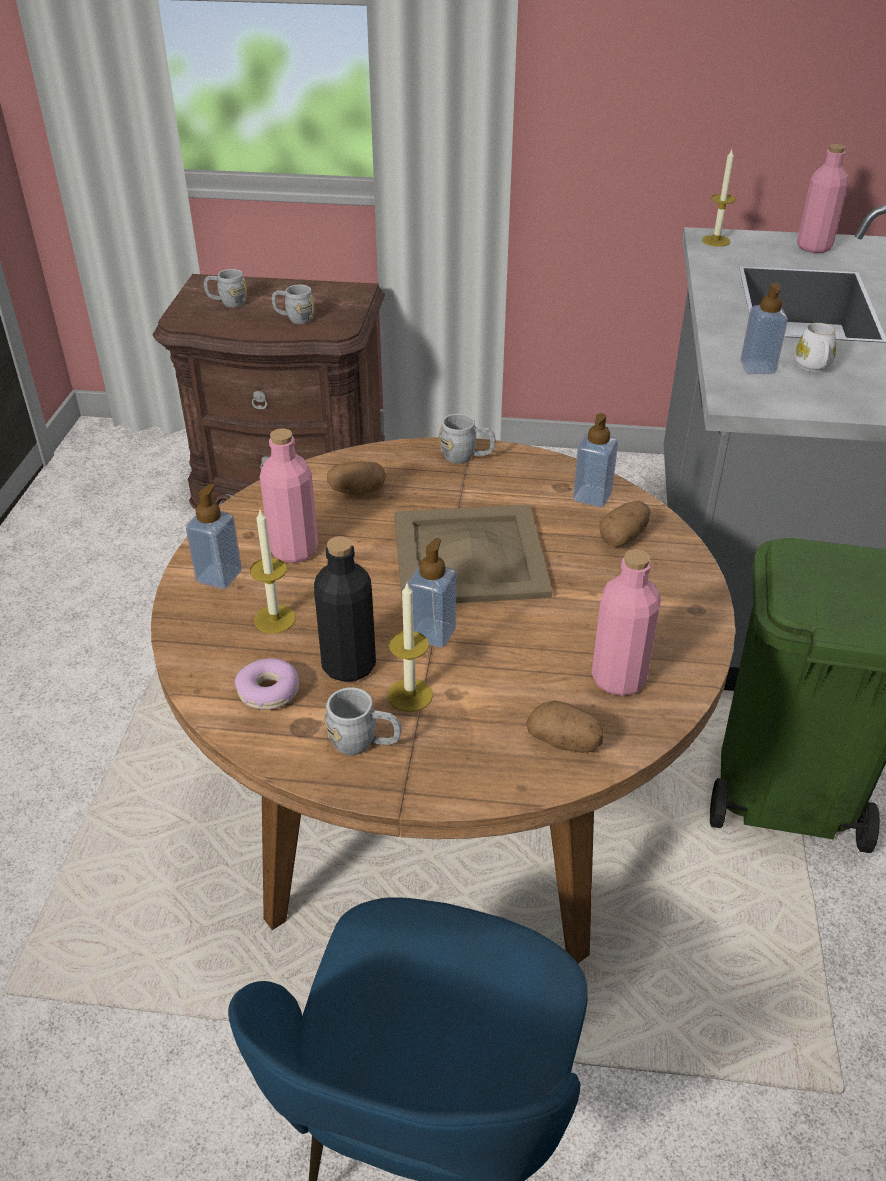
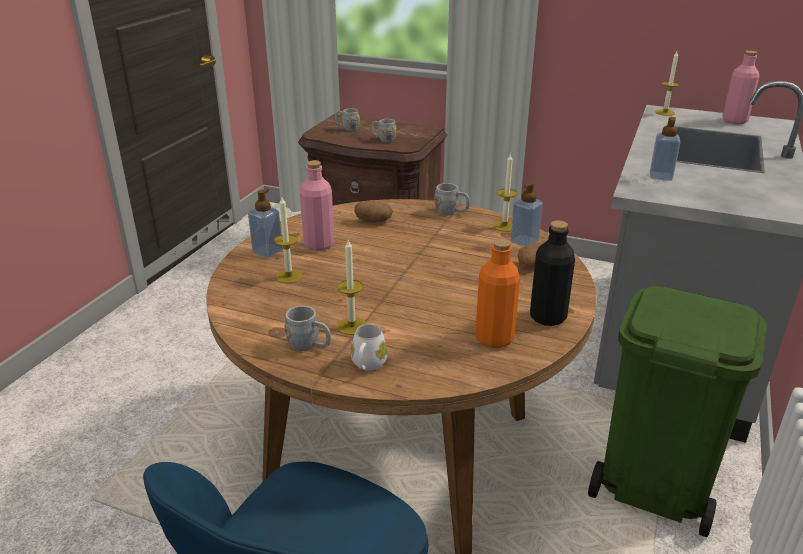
camera: 15 degrees right, 10 degrees down
(269, 692) = (266, 311): donut -> none
(349, 665) = (321, 305): black bottle -> black bottle (547, 317)
(432, 633) = (383, 297): soap dispenser -> none
(471, 556) = (428, 262): beige tray -> none
(552, 471) = (504, 226): none -> candle
(564, 742) = (440, 366): potato -> none
(618, 679) = (494, 338): pink bottle -> orange bottle
(813, 367) = (701, 180): white mug -> white mug (367, 365)

